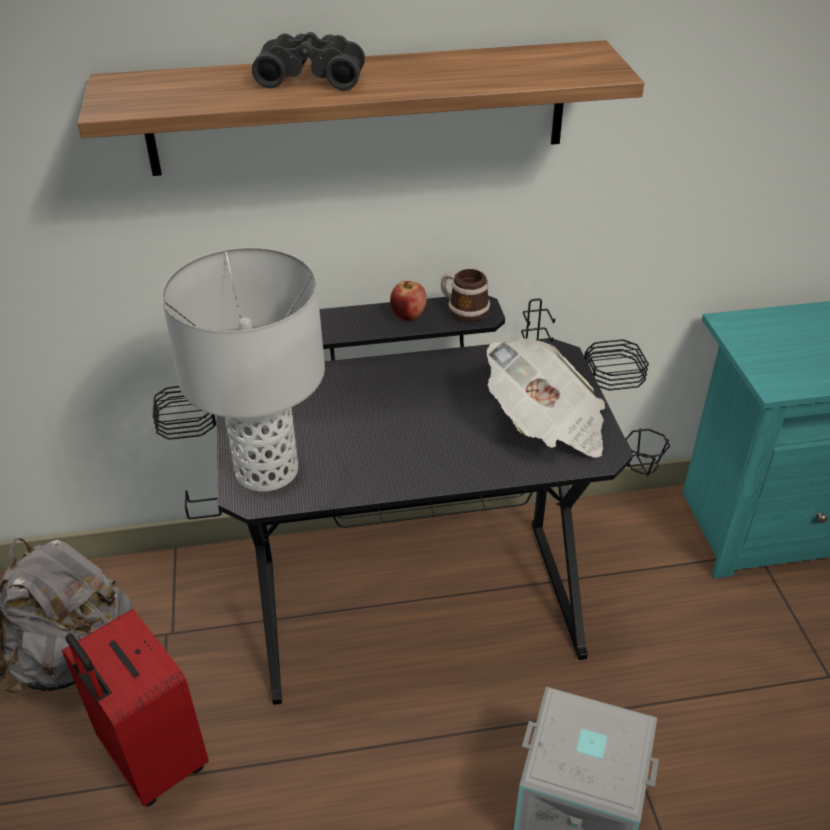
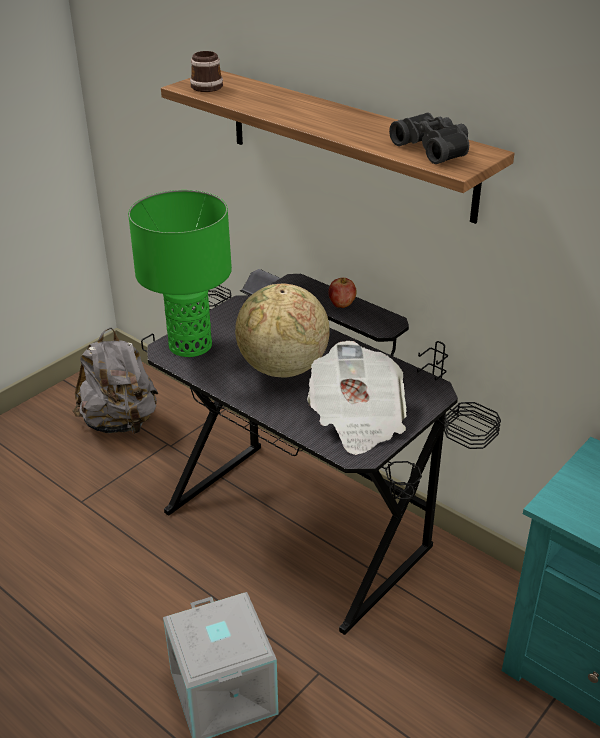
camera: 50 degrees right, 5 degrees down
(151, 760) = (89, 491): red suitcase -> none
(265, 470) = (189, 345): white table lamp -> green table lamp
(312, 76) = (300, 106): black binoculars -> black binoculars (434, 148)
(401, 426) = (282, 368): none -> globe
(463, 309) = (378, 319): mug -> mug (207, 85)

